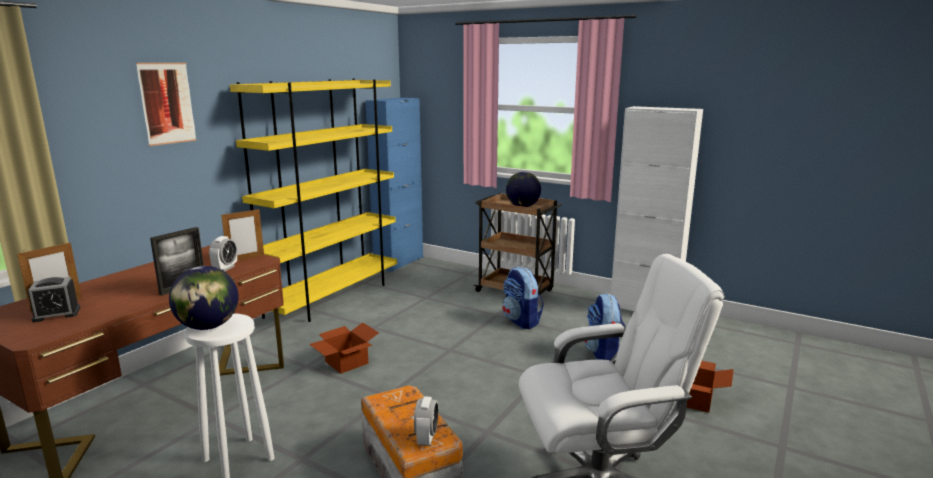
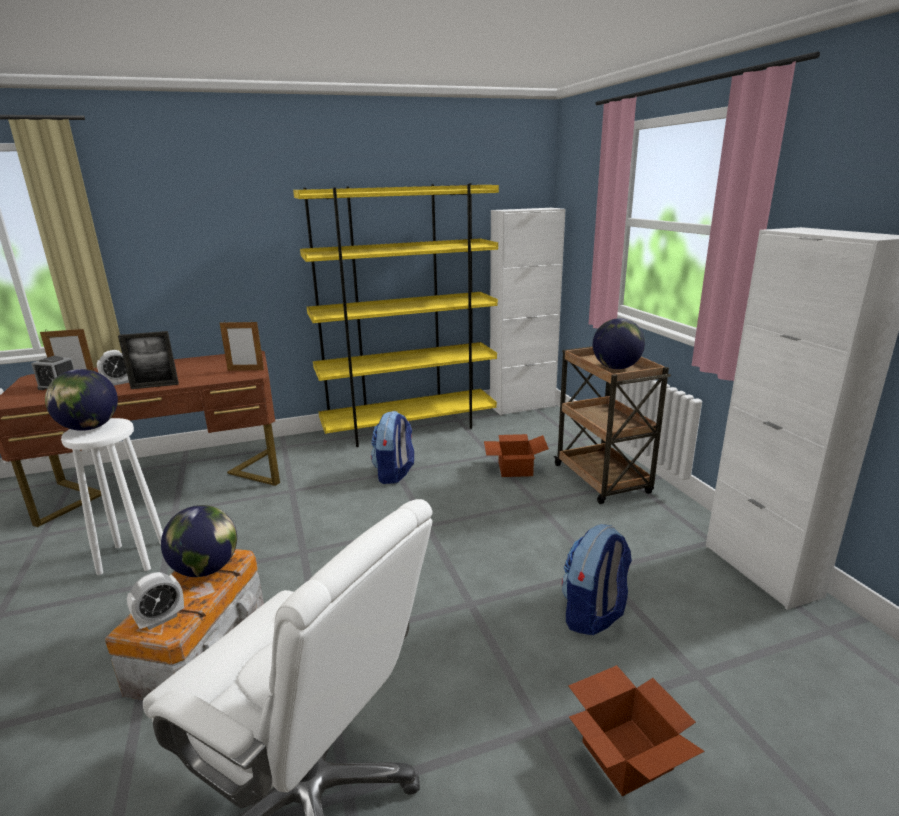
camera: 40 degrees right, 5 degrees up
(167, 103) = (227, 208): picture -> none
(225, 268) = (214, 376): alarm clock -> alarm clock (119, 383)
(345, 362) = (323, 500): cardboard box -> cardboard box (514, 468)
(399, 262) = (522, 406): blue cabinet -> white cabinet
(400, 405) = (206, 569): none -> globe
(521, 321) = (553, 521): backpack -> backpack (394, 474)

